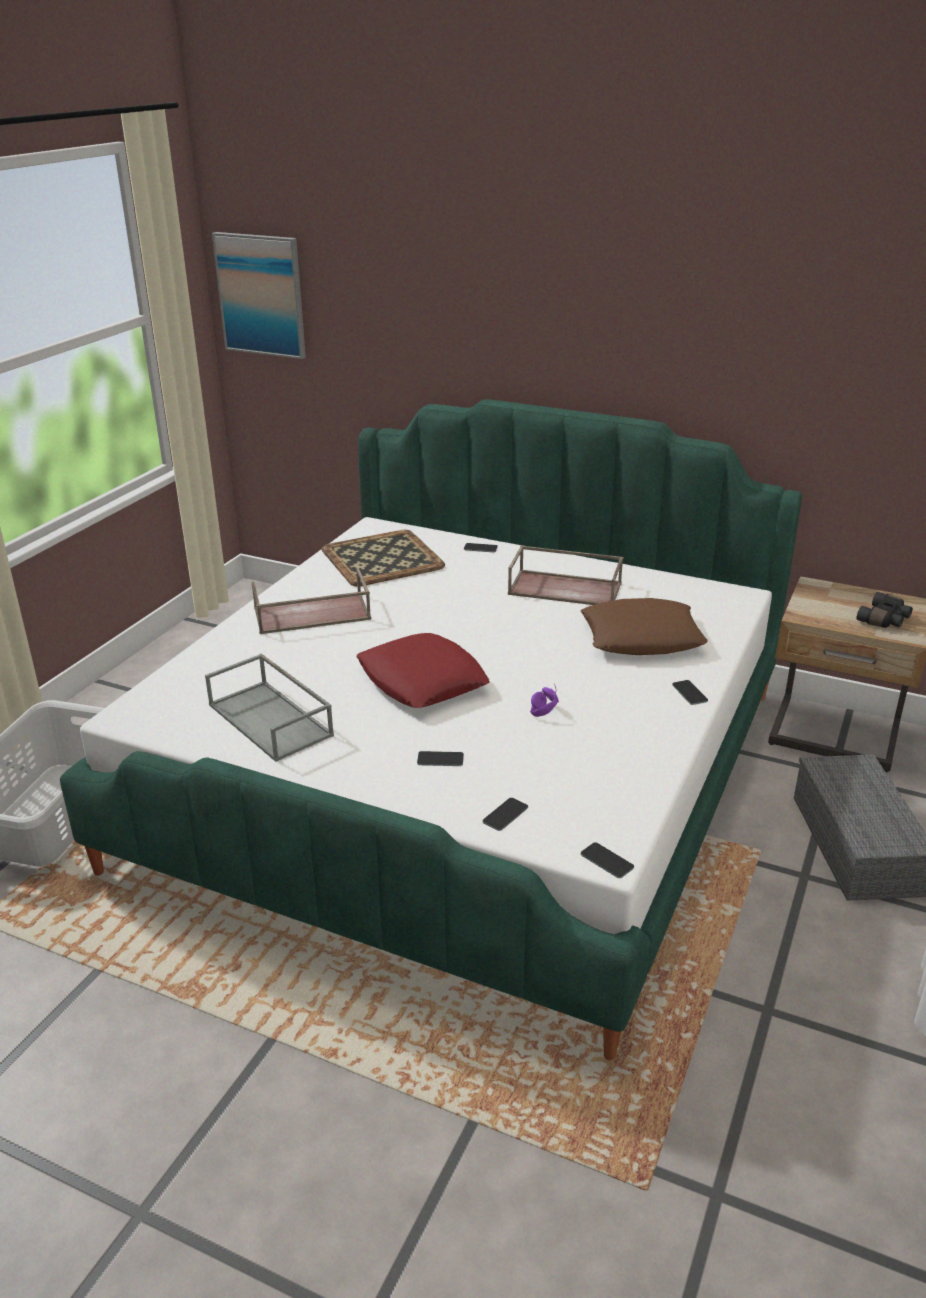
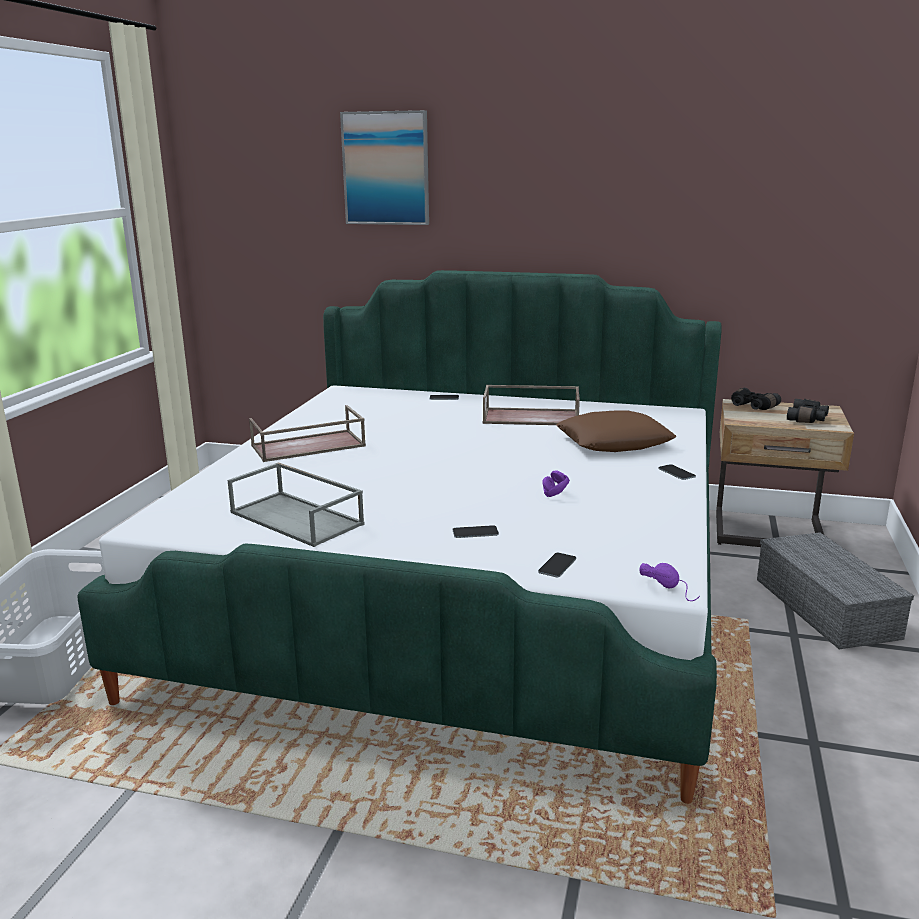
camera: 10 degrees left, 10 degrees down
(261, 295) = (228, 198): picture -> picture (386, 168)
(383, 558) = (359, 408): tray -> none
(422, 680) = (431, 481): red pillow -> none
(607, 861) = (671, 589): phone -> purple headphones
(827, 593) = (751, 407): none -> black binoculars

